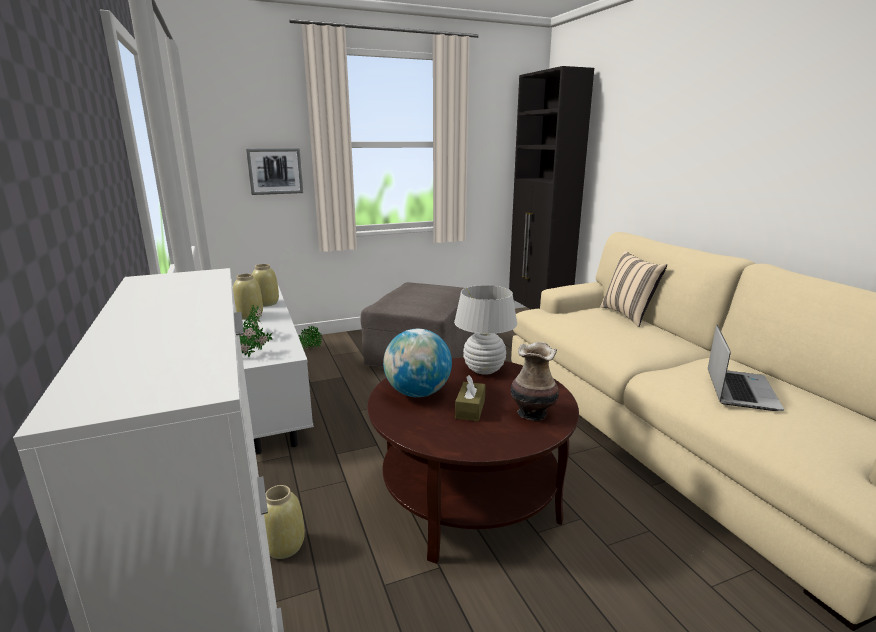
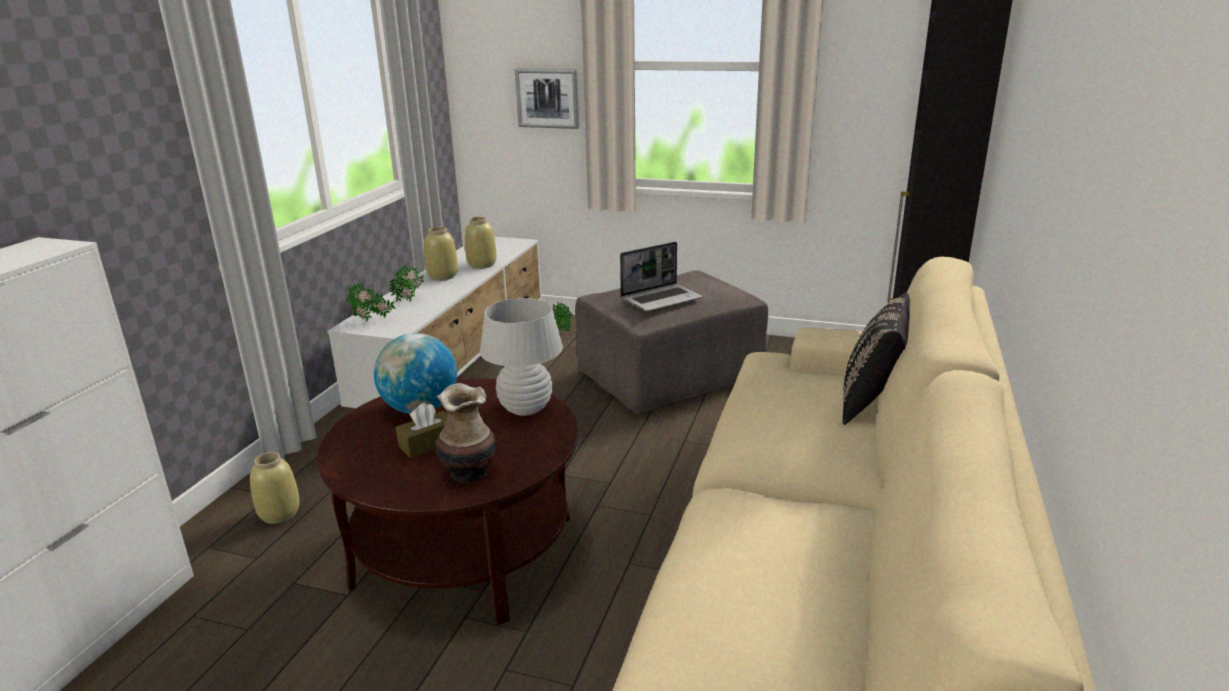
camera: 40 degrees right, 5 degrees up
(628, 315) = (872, 403): beige pillow -> black pillow
(739, 390) = (763, 560): laptop -> laptop (662, 299)

